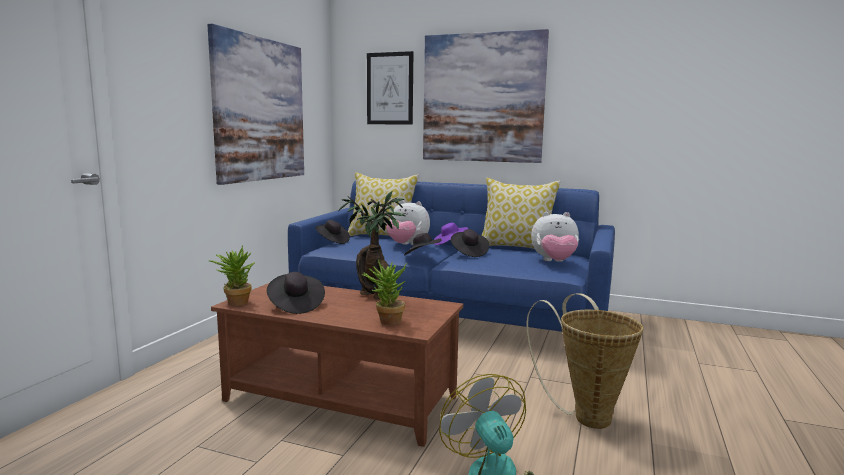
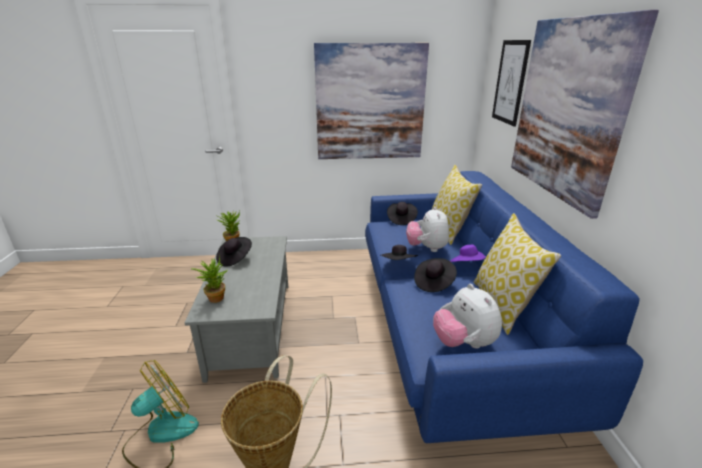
camera: 65 degrees right, 15 degrees up
(342, 398) = (253, 327): brown coffee table -> grey coffee table
(375, 298) = (265, 279): potted plant -> none

